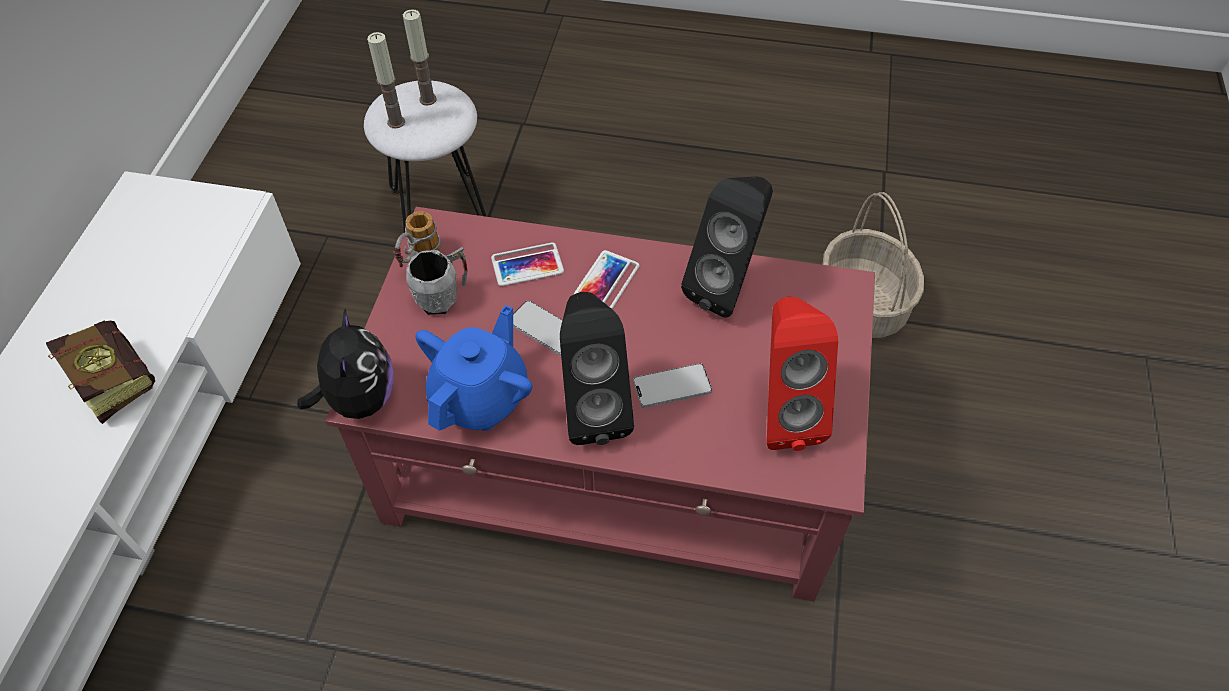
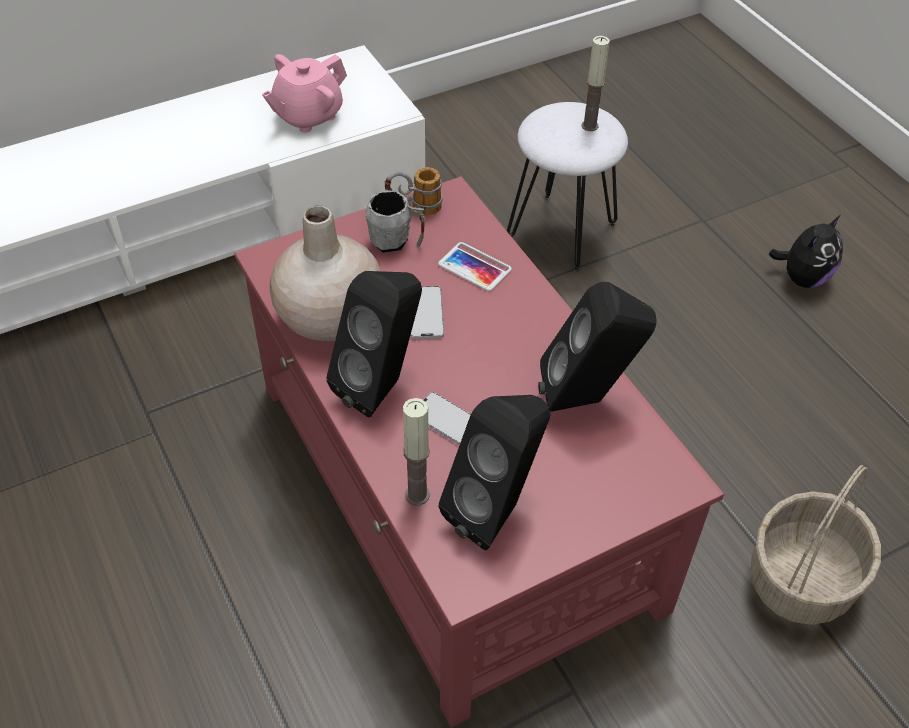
camera: 50 degrees right, 5 degrees down
(111, 377) = (204, 153): book -> none
(163, 269) = (307, 116): none -> pink teapot
(359, 399) = (267, 257): plush toy -> plush toy (802, 278)
(396, 122) = (547, 125): candle -> candle (417, 495)
(480, 397) = (329, 317): blue teapot -> beige vase
(606, 280) = (510, 321): phone -> none
(782, 413) = (496, 510): red speaker -> black speaker

